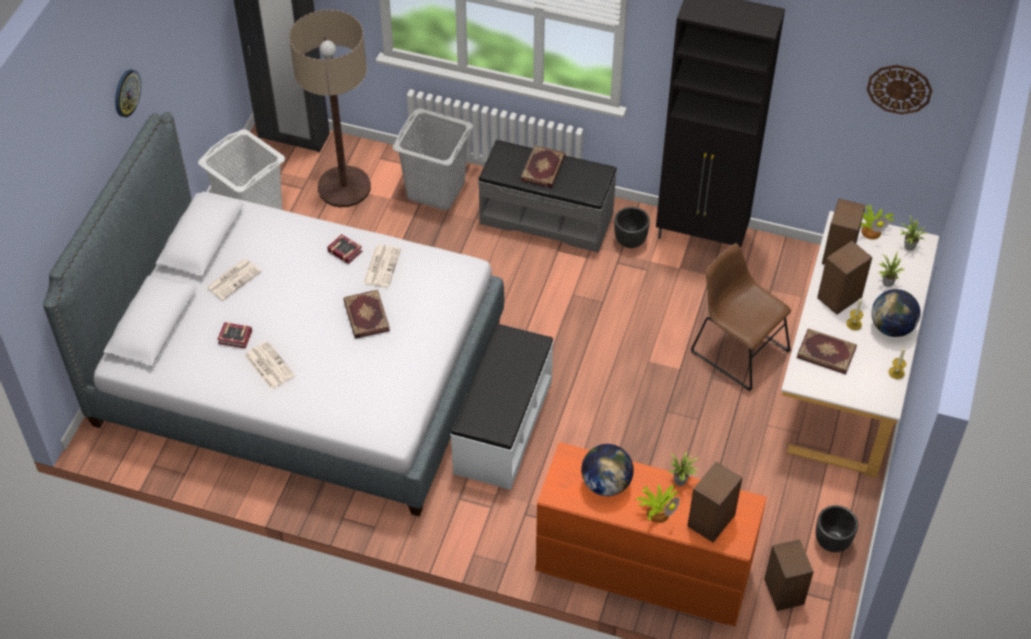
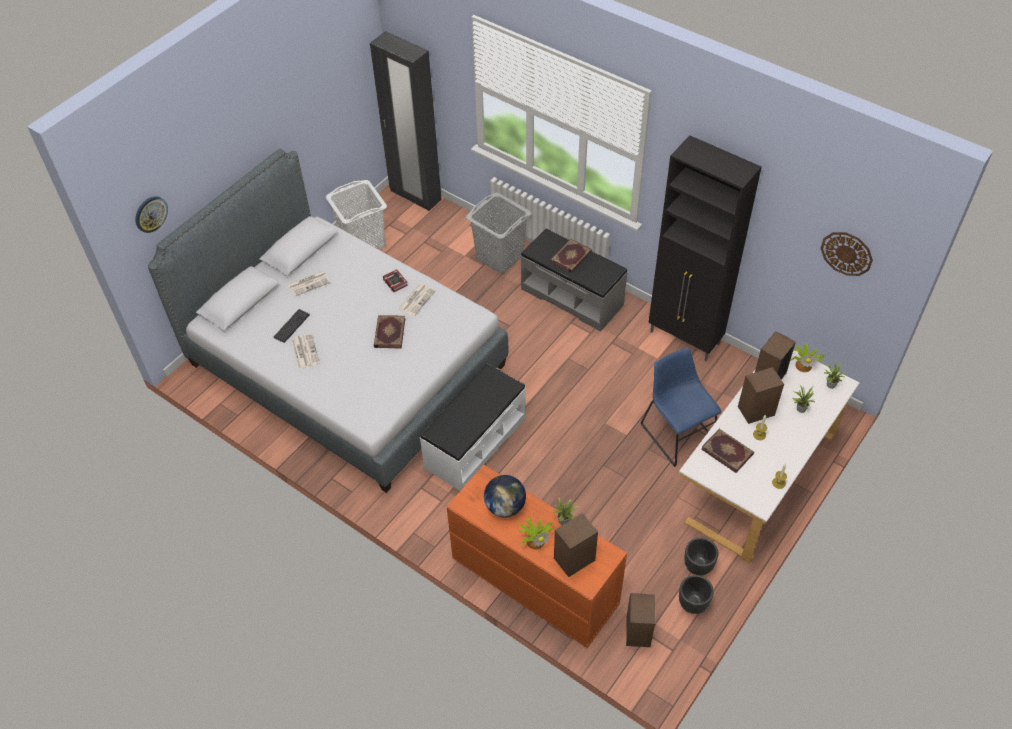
camera: 20 degrees right, 0 degrees up
(126, 93) = (257, 128): wall clock -> wall clock (150, 214)
(236, 338) = (291, 326): book -> keyboard
(344, 187) = (435, 240): floor lamp -> none
(630, 240) = (628, 328): black planter -> black planter (698, 565)
(736, 349) = (677, 431): brown chair -> blue chair
(891, 327) = (789, 445): globe -> none

